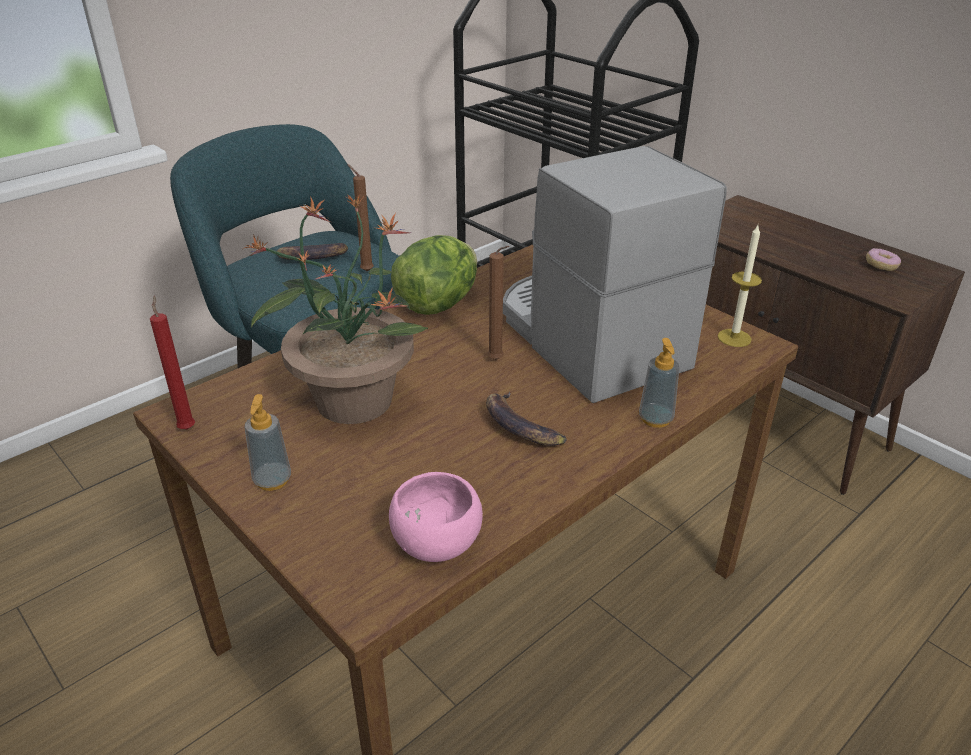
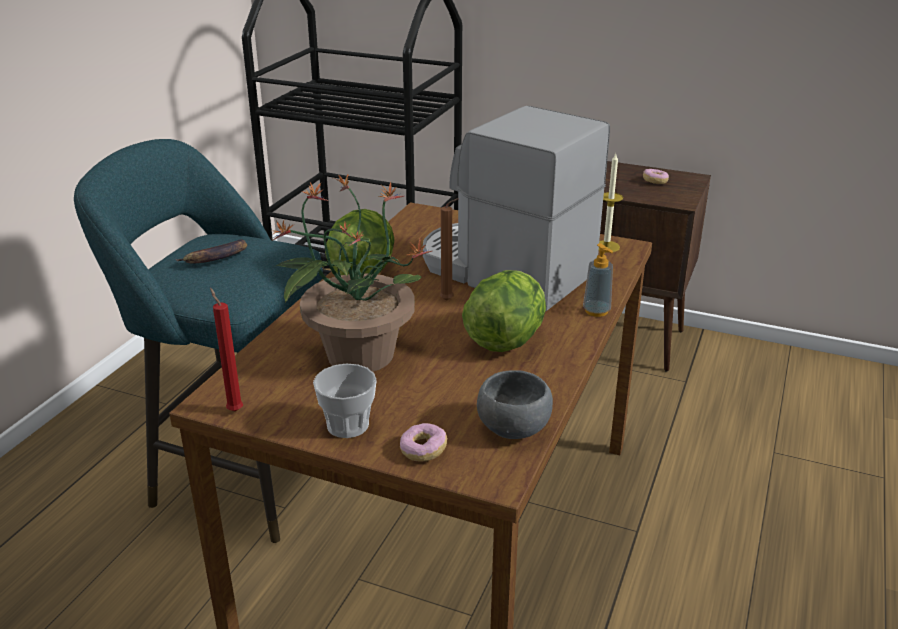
camera: 25 degrees left, 5 degrees down
(272, 480) = (347, 425): soap dispenser -> cup
(319, 538) = (423, 451): none -> donut
(365, 271) = (275, 259): brown candle -> none
(437, 541) = (513, 426): pink bowl -> grey bowl
(519, 426) = (505, 339): banana -> lettuce

